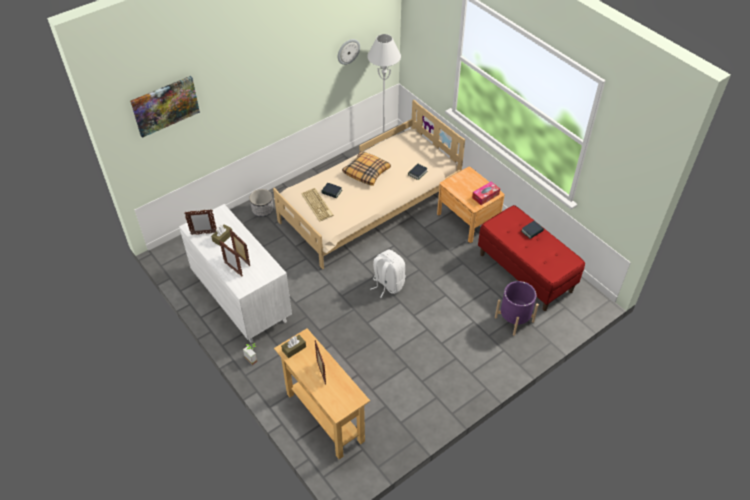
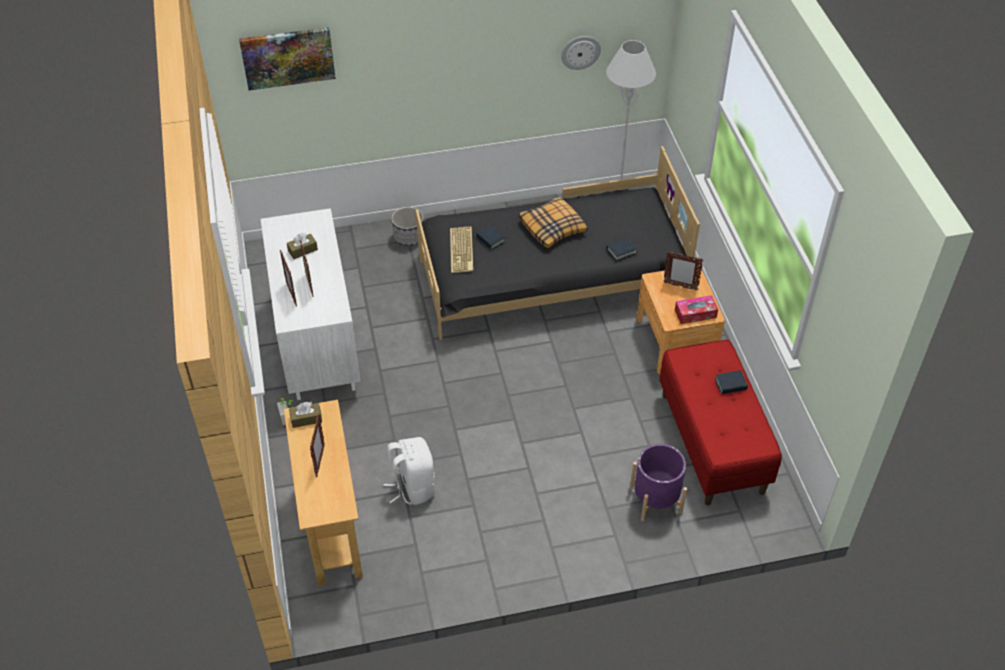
camera: 25 degrees right, 0 degrees up
(203, 233) = (283, 237): picture frame -> picture frame (680, 286)
(369, 207) = (550, 279): beige bed -> black bed
(387, 284) = (512, 389): white backpack -> white backpack (412, 487)

